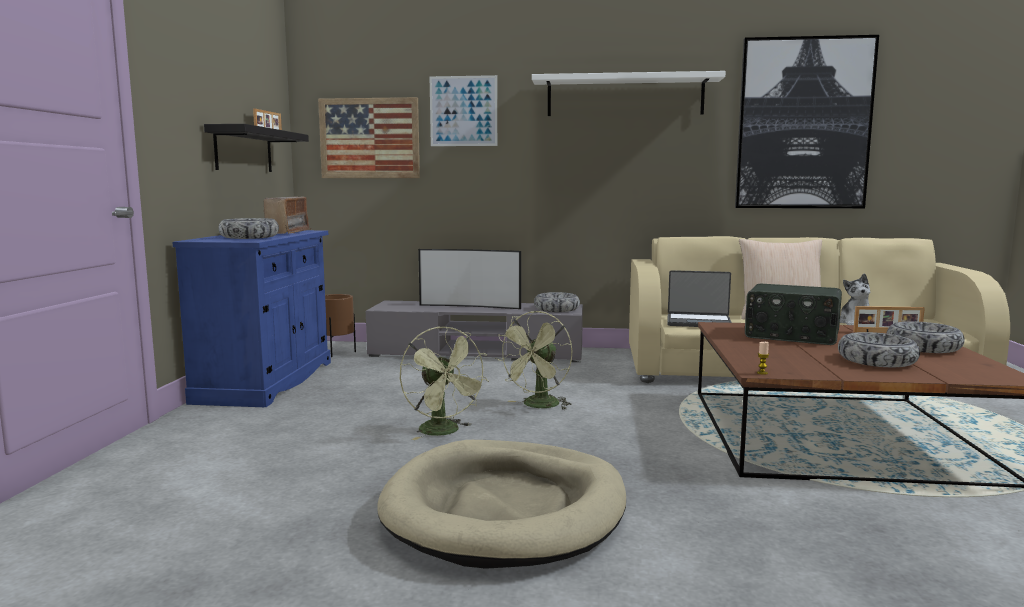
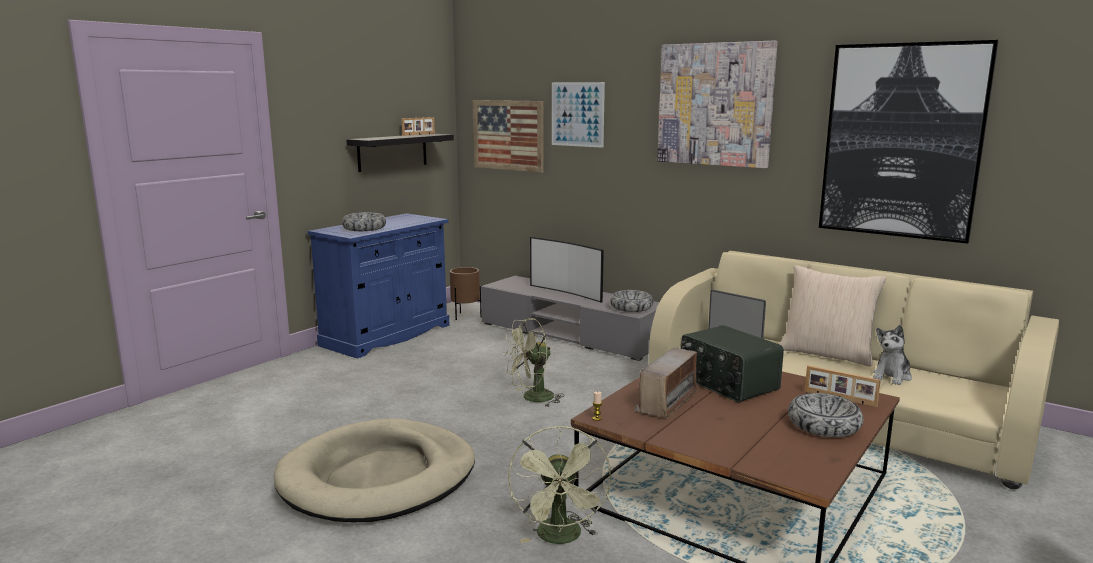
camera: 30 degrees right, 5 degrees up
(288, 232) = (409, 221): radio -> radio (668, 402)
(444, 432) = (433, 406): green fan -> green fan (561, 538)
(625, 96) = (715, 104): white shelf -> picture
(877, 361) = (731, 429): bowl -> none

